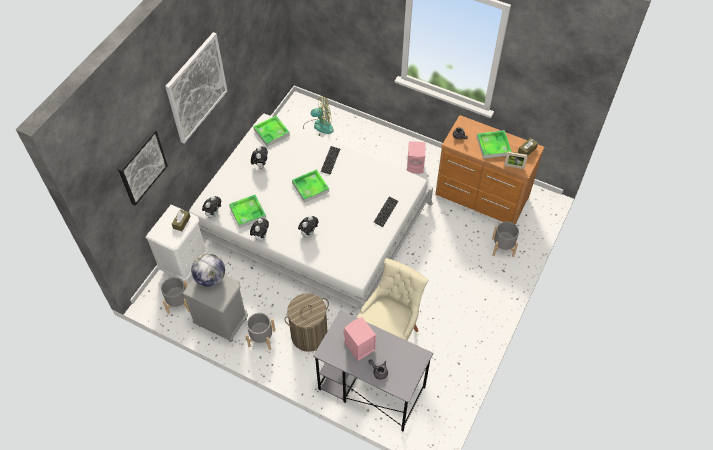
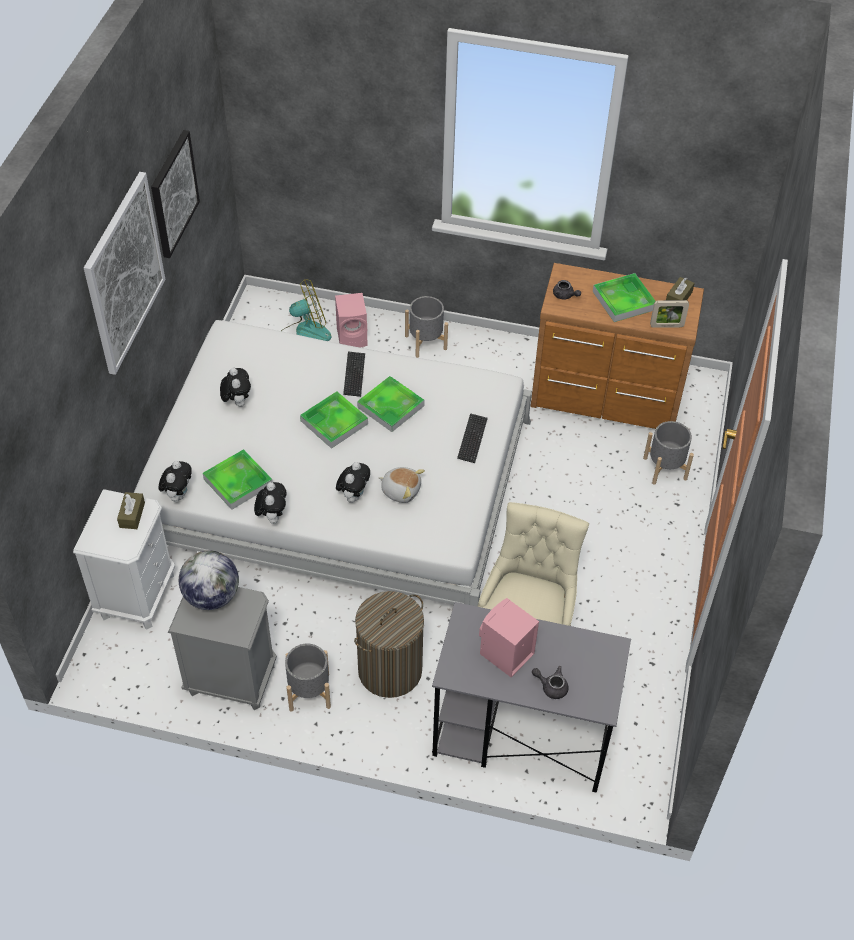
camera: 15 degrees left, 5 degrees down
(142, 167) = (61, 418): picture -> picture (173, 193)
(178, 302) = (144, 663): grey planter -> grey planter (425, 342)
(271, 132) = (240, 347): tray -> tray (390, 406)
(336, 235) = (401, 490): none -> plush toy
(416, 166) = (485, 368): pink speaker -> pink speaker (353, 337)

